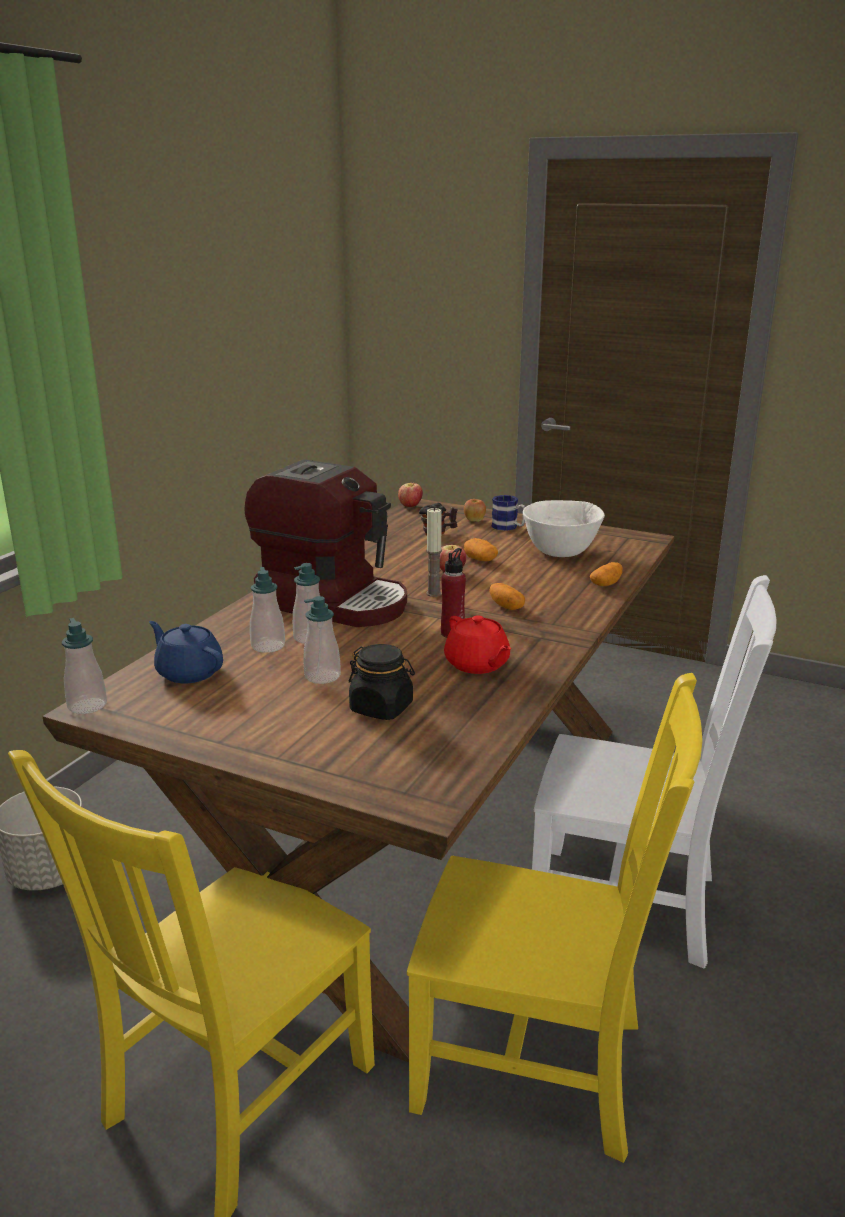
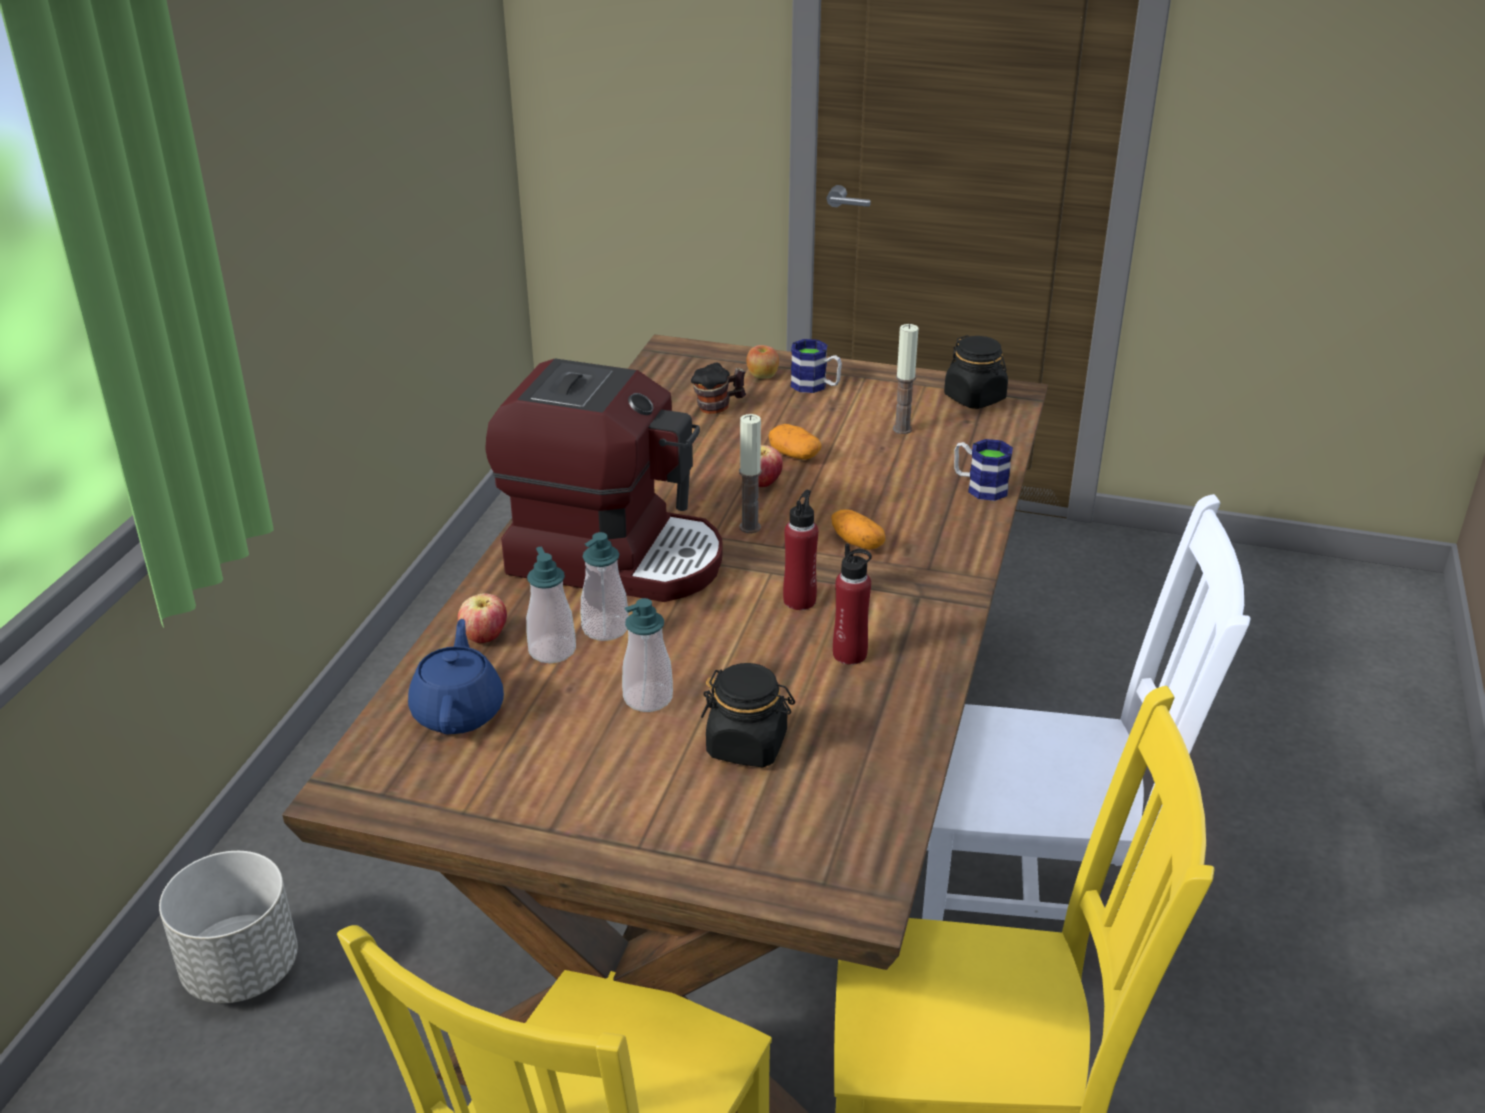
camera: 10 degrees left, 10 degrees up
(87, 705) = (339, 788): soap dispenser -> none
(189, 672) = (459, 711): blue teapot -> blue teapot turned 60 degrees clockwise
(410, 506) = (660, 353): apple -> apple (484, 637)
(477, 664) = (850, 654): red teapot -> red bottle
(561, 551) = (902, 429): white bowl -> candle
(606, 584) = (979, 487): potato -> mug
(619, 539) = (975, 398): none -> black jar

